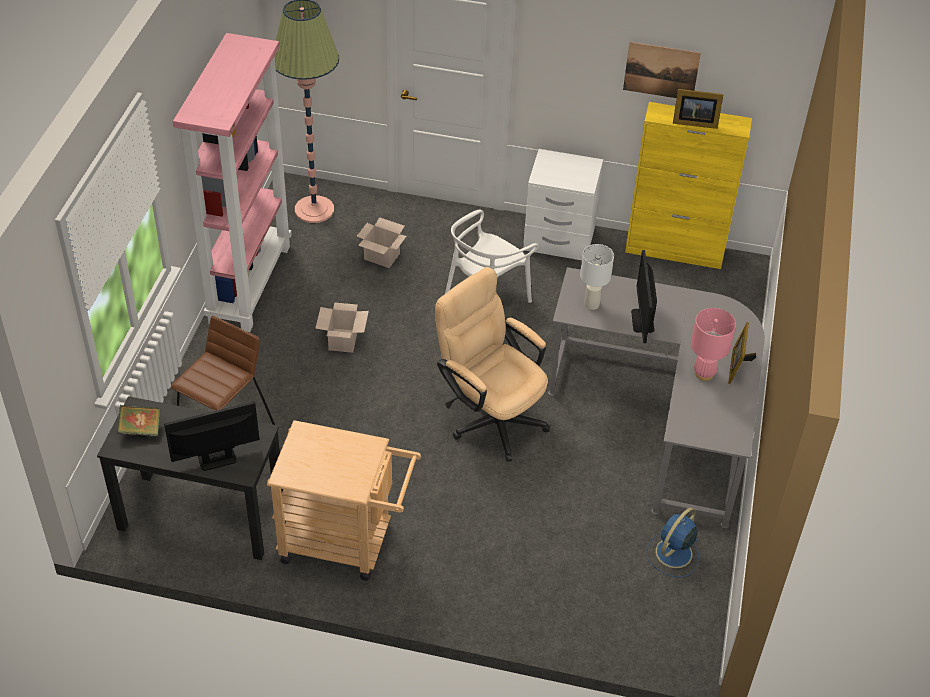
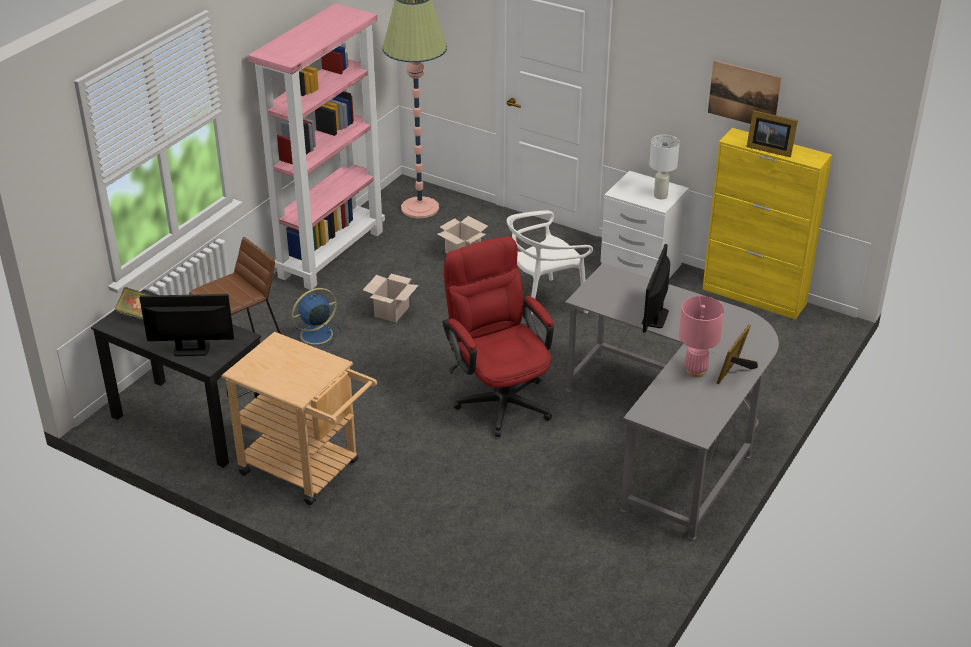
camera: 20 degrees right, 10 degrees down
(490, 416) = (499, 397): beige office chair -> red office chair
(591, 305) = (610, 296): white table lamp -> white table lamp (660, 196)
(672, 554) = (624, 550): blue fan -> blue fan (315, 335)

